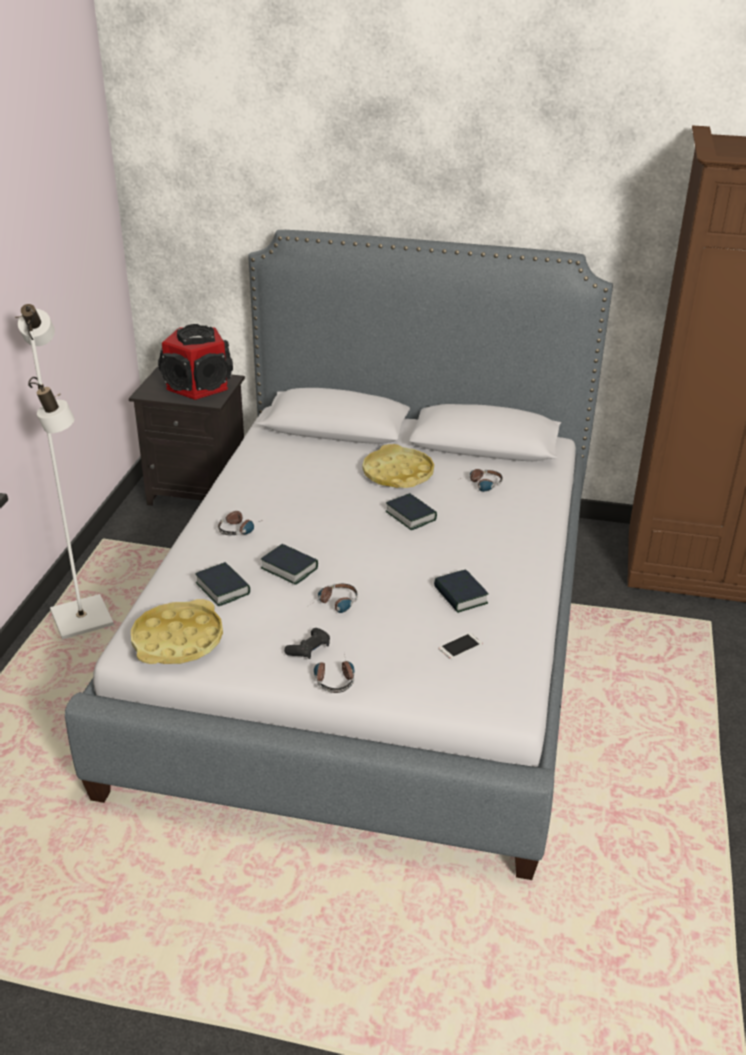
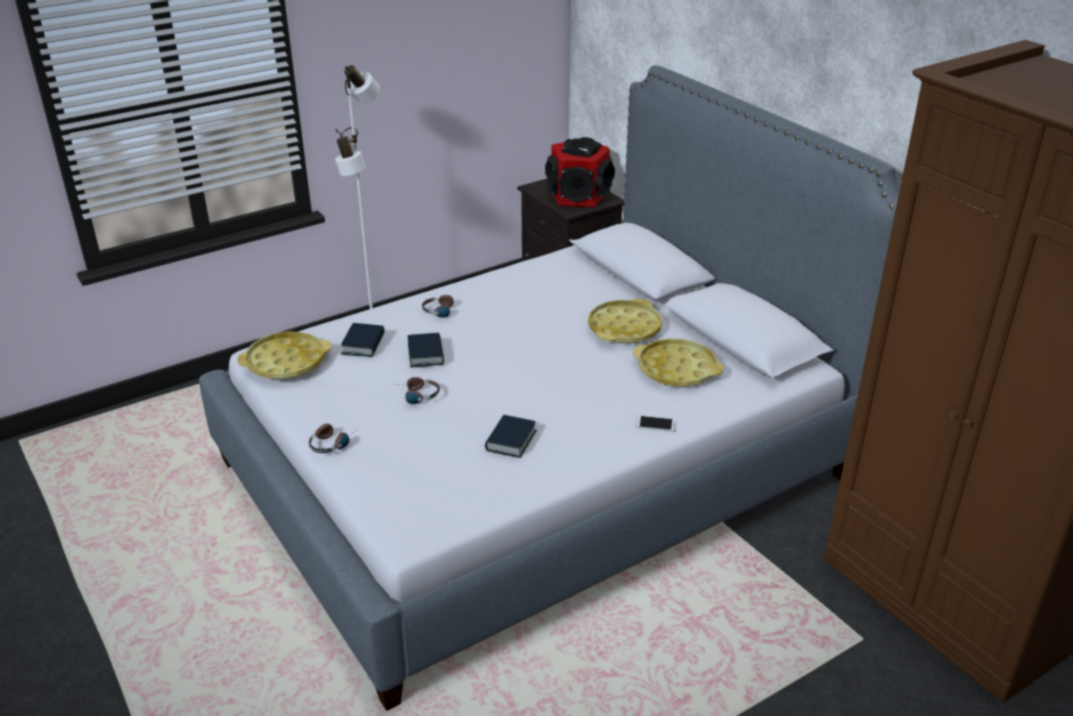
camera: 45 degrees right, 0 degrees up
(309, 649) = (350, 414): black game controller -> none
(410, 516) = (578, 364): book -> none
(460, 646) = (447, 475): phone -> phone (655, 424)
(480, 485) = (677, 369): headphones -> yellow tray

